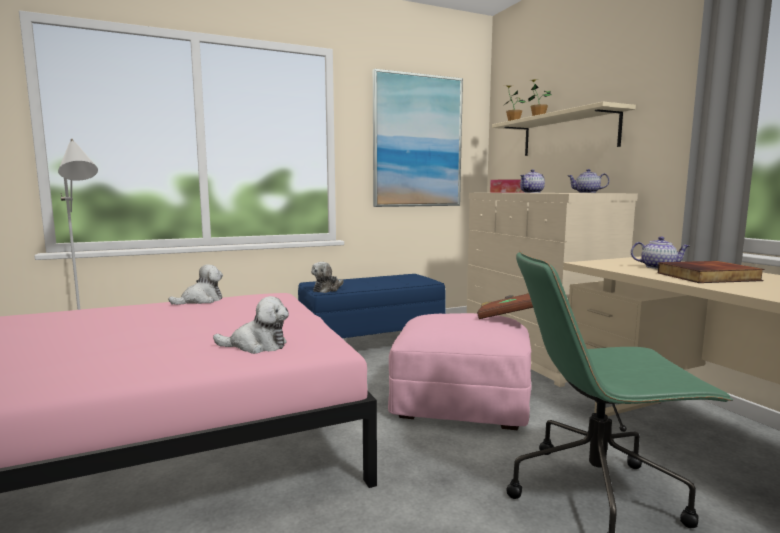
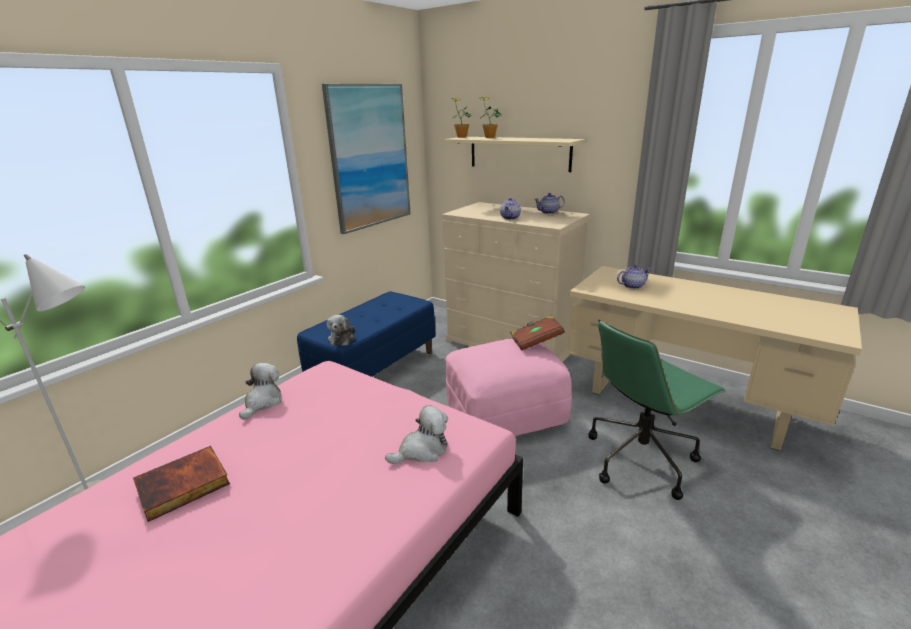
camera: 30 degrees left, 15 degrees up
(509, 192) = (481, 213): tissue box -> none
(708, 277) = (673, 296): book -> book (183, 486)

